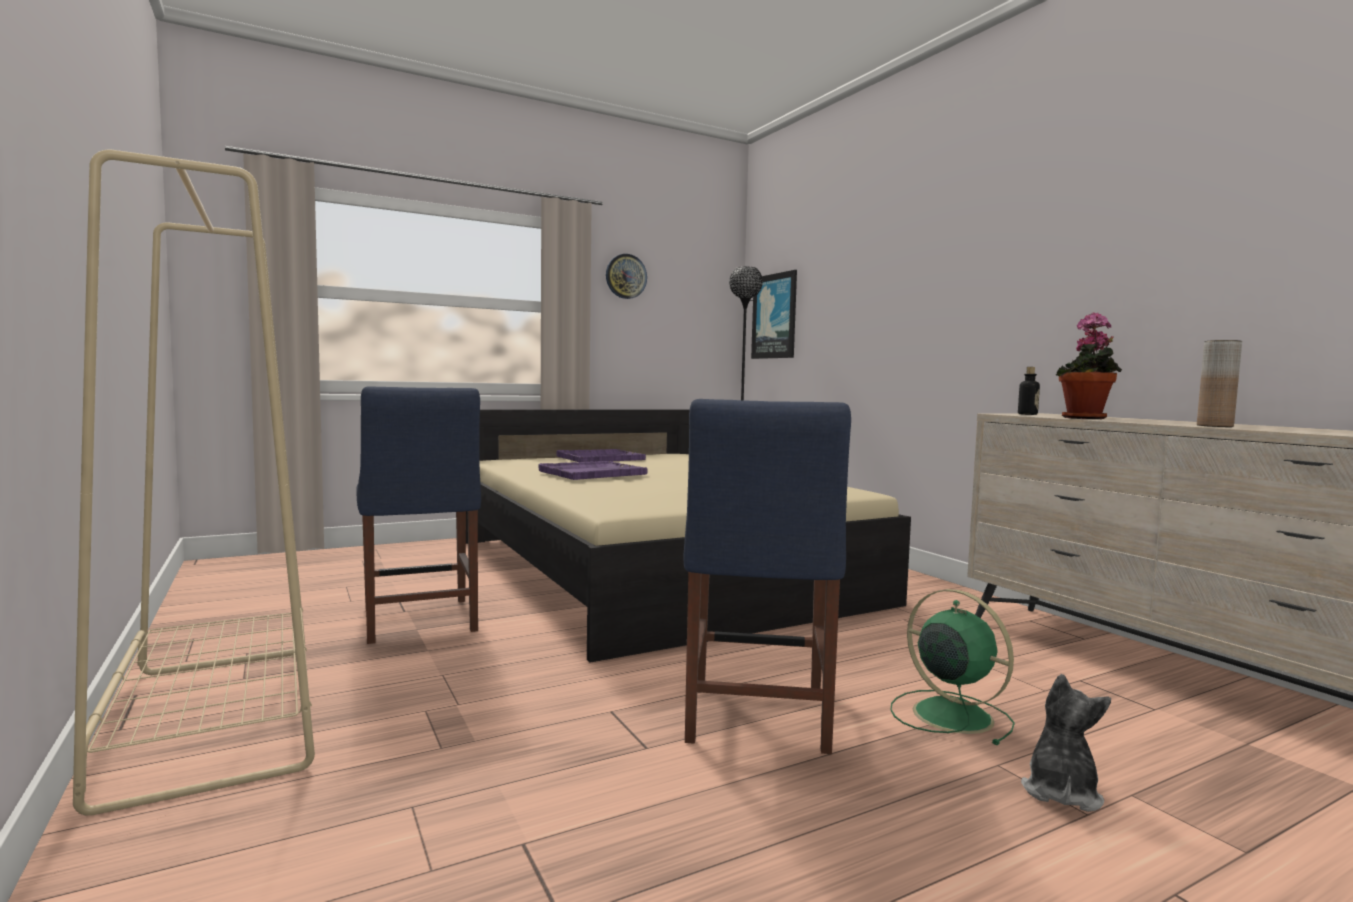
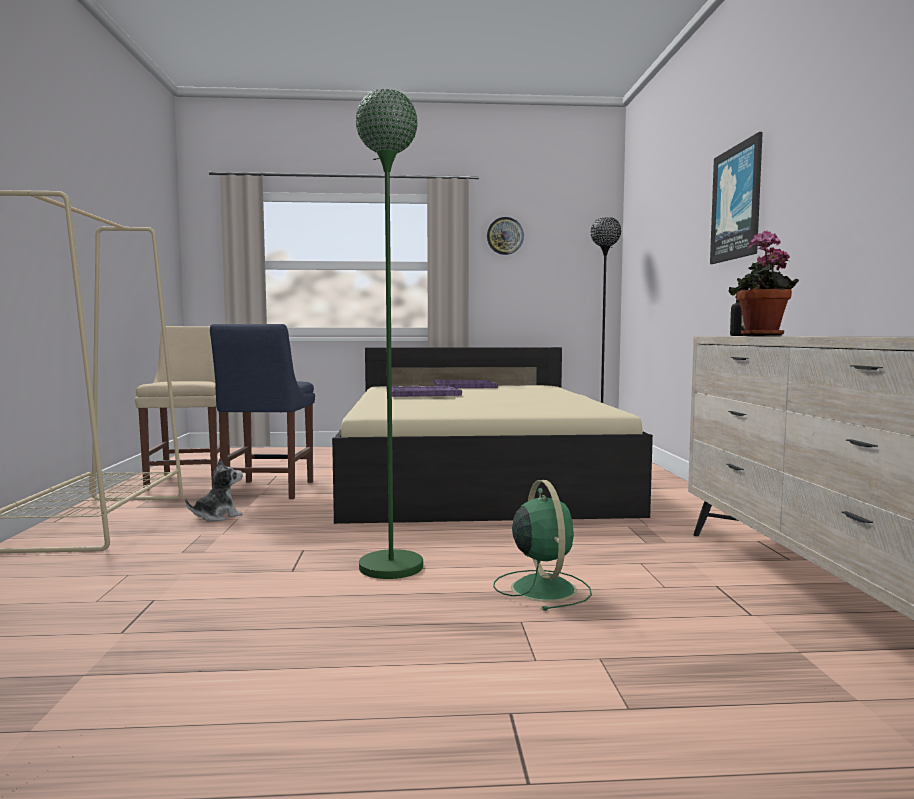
camera: 25 degrees right, 0 degrees up
(270, 617) = (191, 480): none -> beige chair
(756, 717) = (390, 567): blue chair -> green floor lamp
(775, 316) = (637, 260): picture -> picture (737, 203)
(1060, 792) = (540, 644): plush toy -> plush toy (217, 516)
(1214, 426) = (831, 336): brown vase -> none

